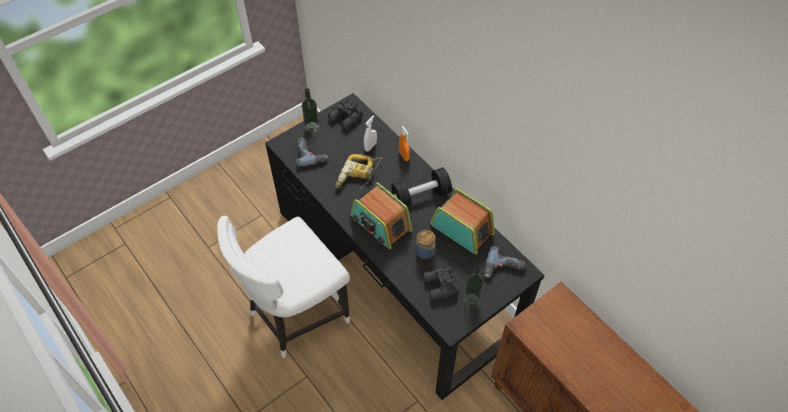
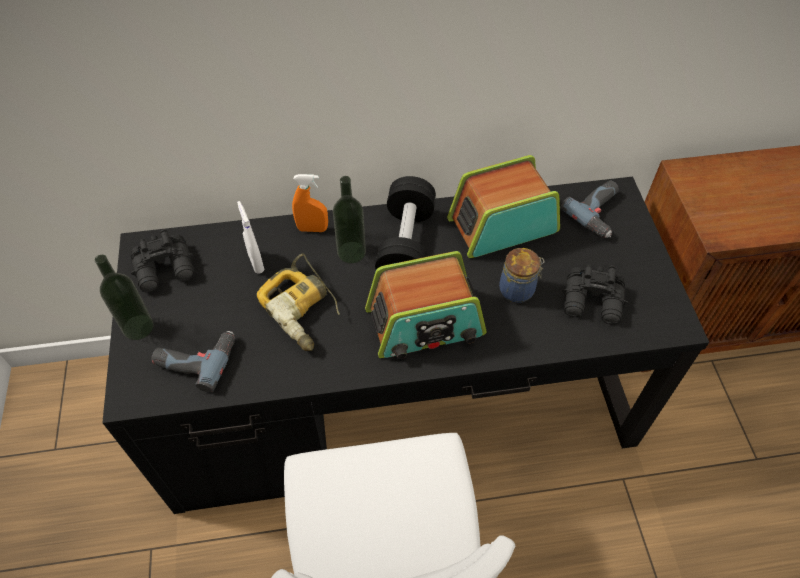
camera: 60 degrees left, 0 degrees up
(471, 300) = (637, 275): bottle -> bottle (351, 252)

